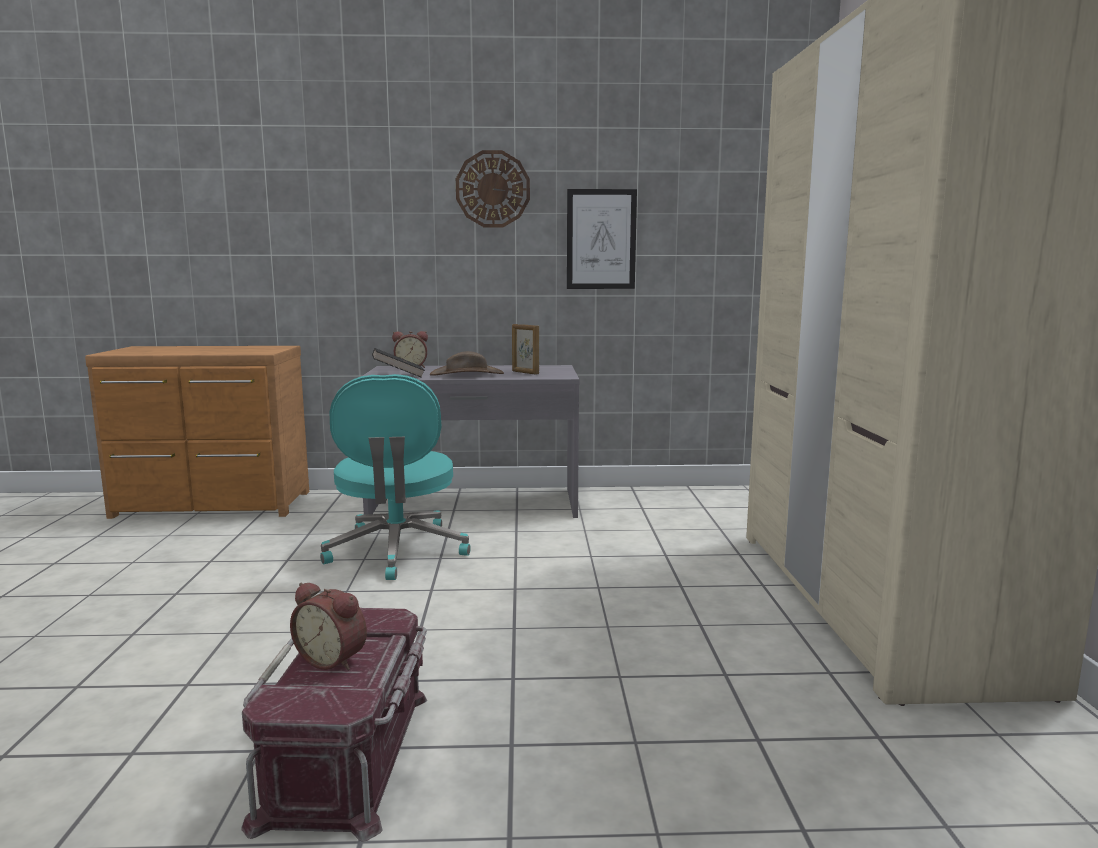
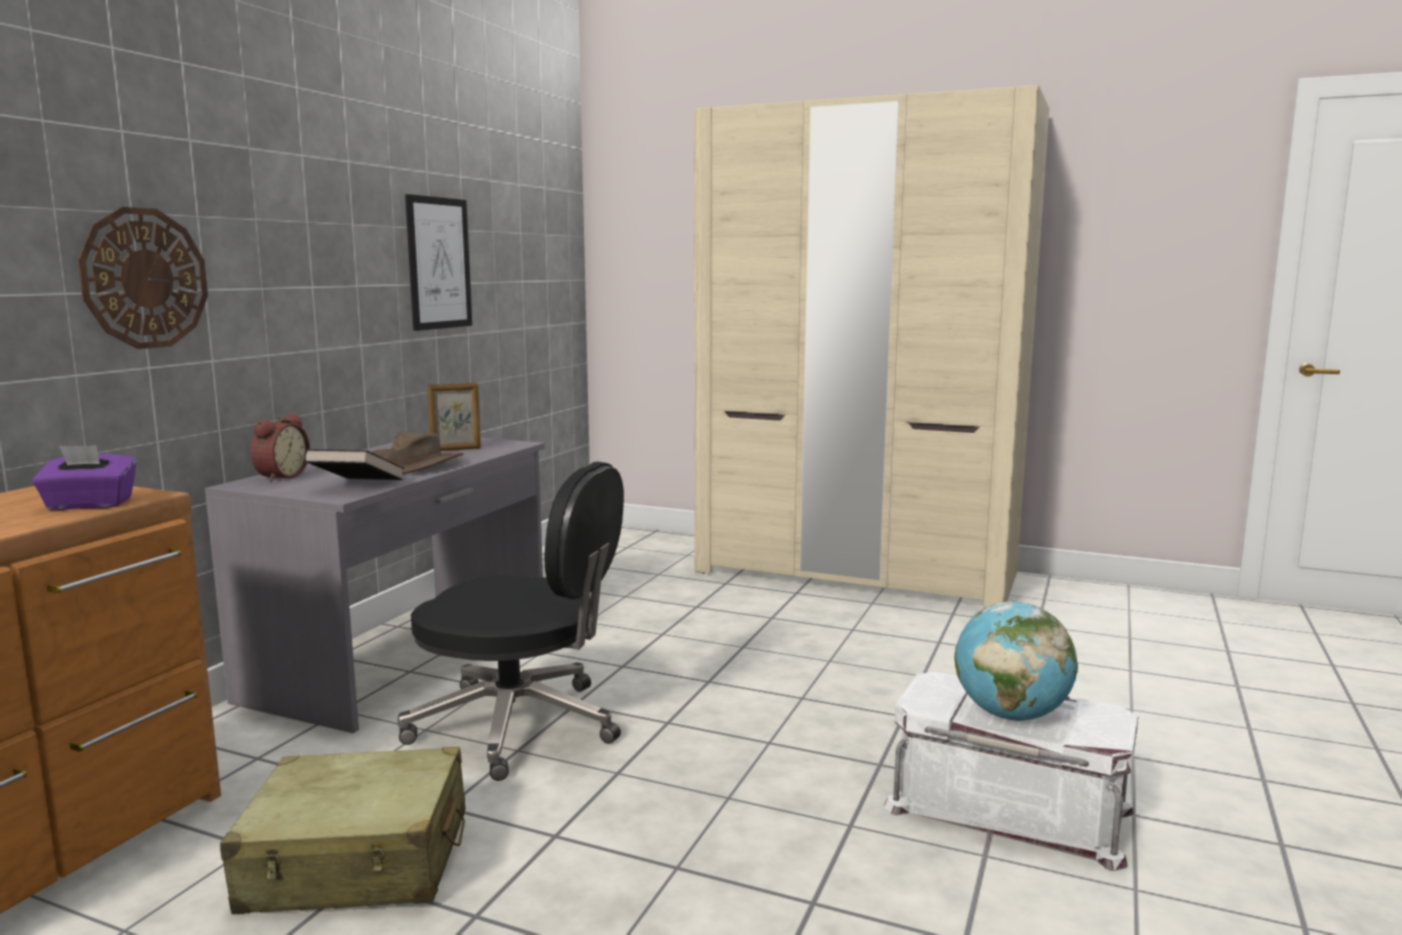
camera: 65 degrees left, 0 degrees up
(226, 557) = (358, 861): none -> beige suitcase
(243, 352) = (89, 504): none -> purple tissue box
(333, 659) = (1011, 715): alarm clock -> globe
(349, 756) = (1009, 807): red storage box -> white storage box
(397, 552) = (520, 726): turquoise office chair -> black office chair
(493, 189) = (329, 187): wall clock -> wall clock (144, 278)

